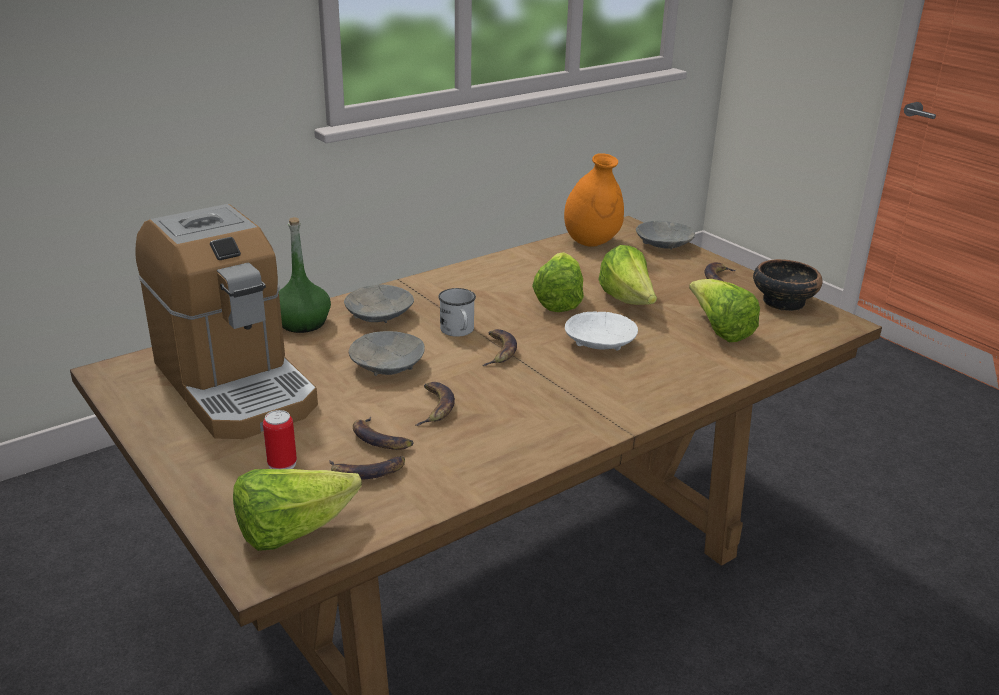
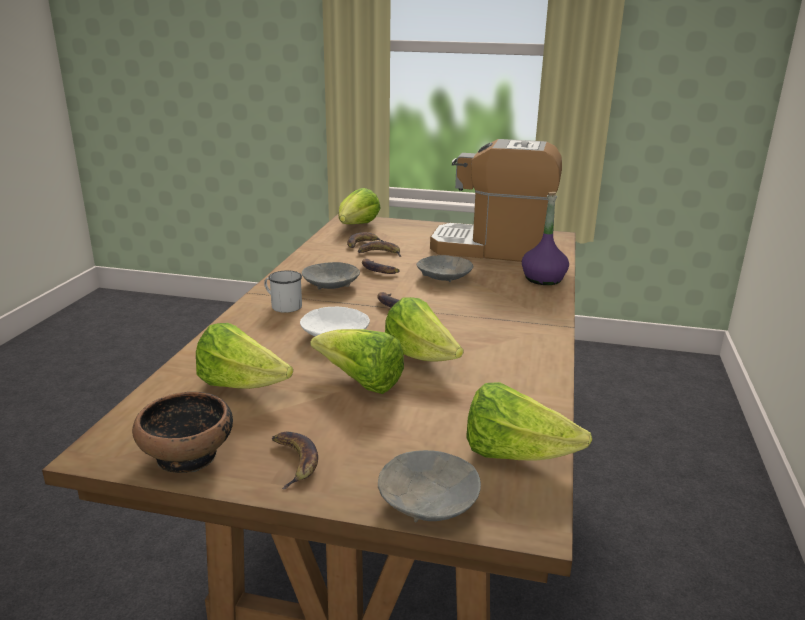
camera: 140 degrees right, 5 degrees down
(282, 464) = (403, 236): can -> none
(303, 323) = (543, 279): green bottle -> purple bottle
(378, 315) = (517, 298): grey bowl -> grey bowl (331, 285)
(458, 331) = (445, 307): white mug -> white mug (282, 305)
(591, 242) = (515, 454): orange vase -> lettuce

